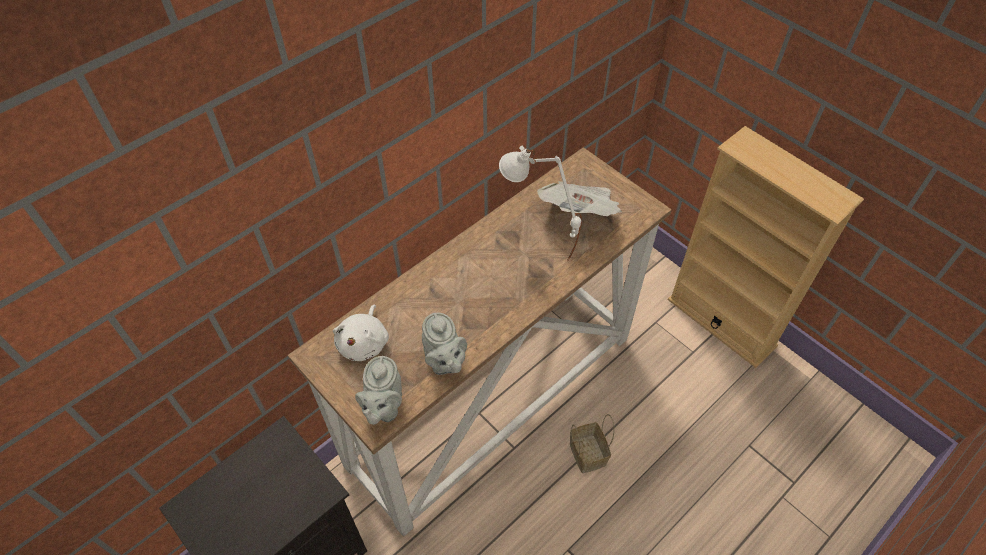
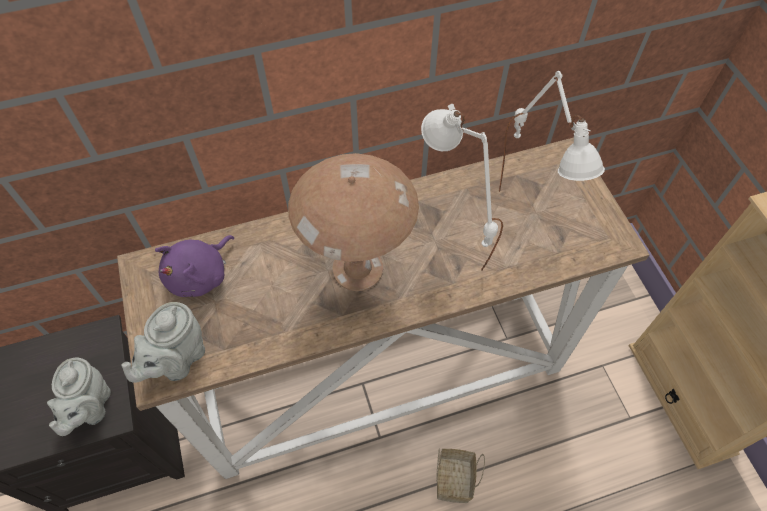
camera: 25 degrees right, 5 degrees up
(364, 342) = (200, 275): white plush toy -> purple plush toy
(444, 362) = (272, 335): grey teapot -> grey teapot (90, 407)
(480, 292) = (358, 268): none -> brown table lamp
(580, 213) = (529, 216): newspaper -> white table lamp

